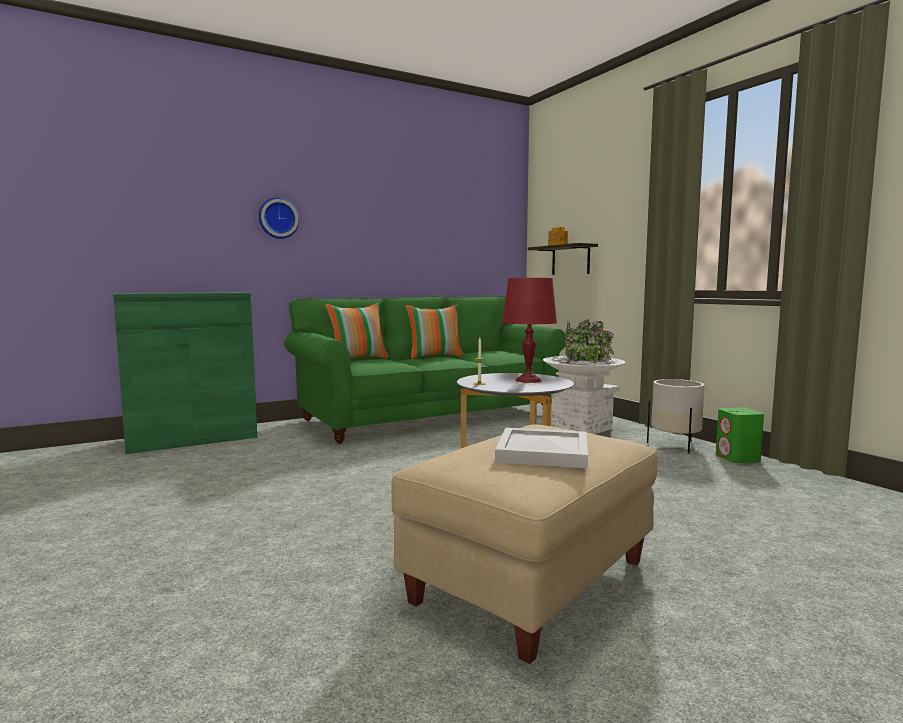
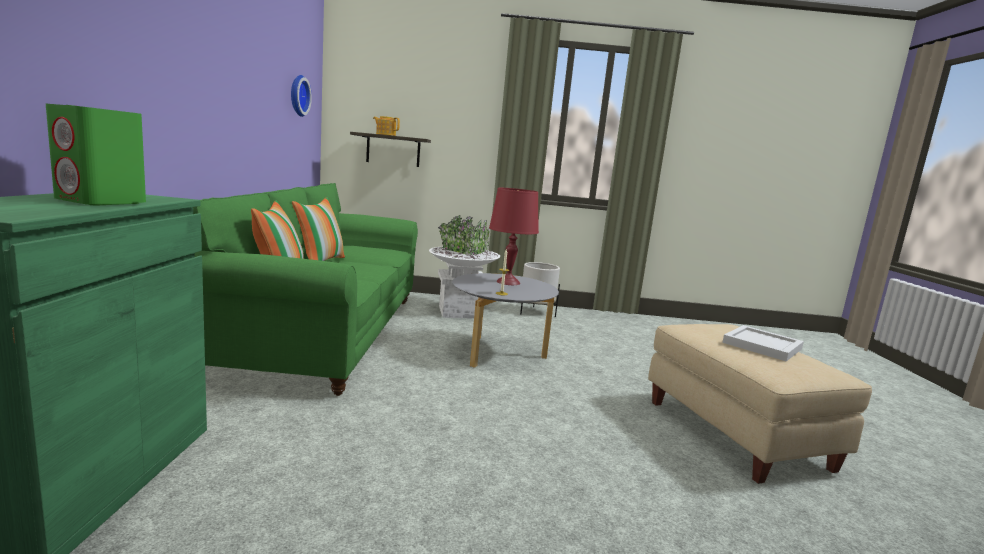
camera: 60 degrees left, 5 degrees up
(278, 218) = (136, 56): wall clock -> wall clock (297, 95)
(737, 458) = (578, 313): green speaker -> green speaker (102, 201)

